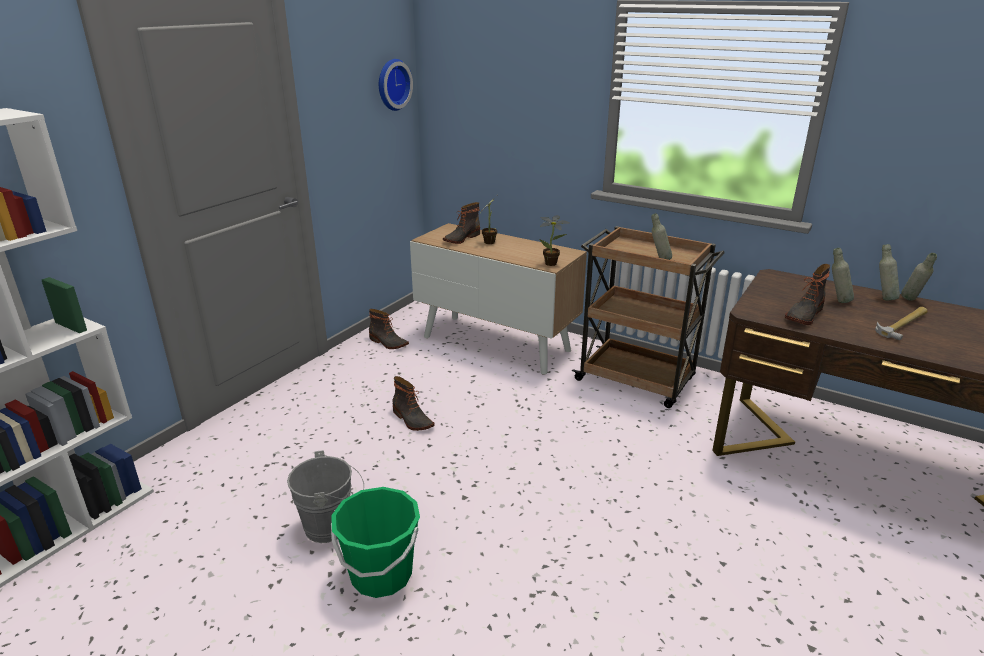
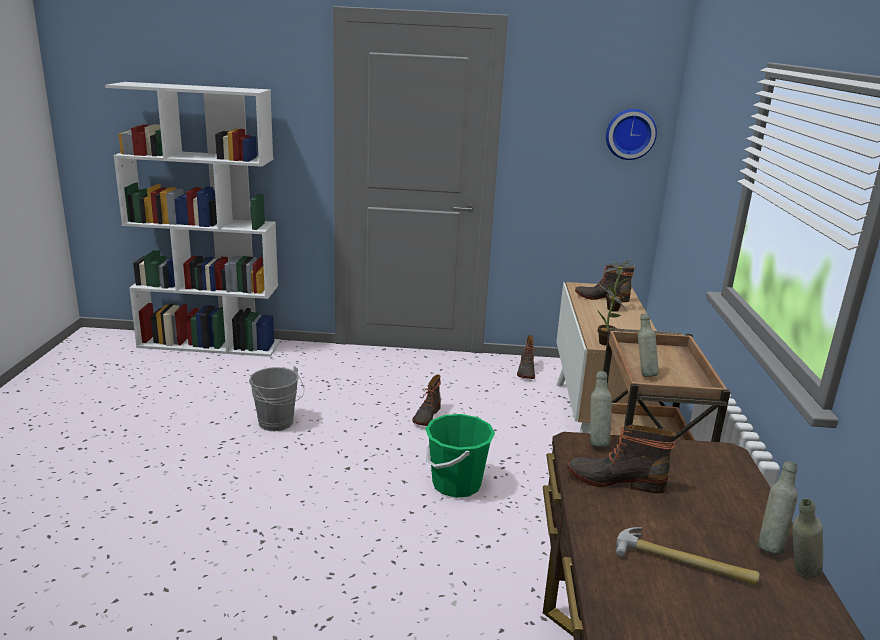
camera: 60 degrees right, 5 degrees down
(381, 575) = (241, 458): green bucket -> green bucket (456, 484)
(836, 301) = (699, 504): grey bottle -> grey bottle (596, 442)

